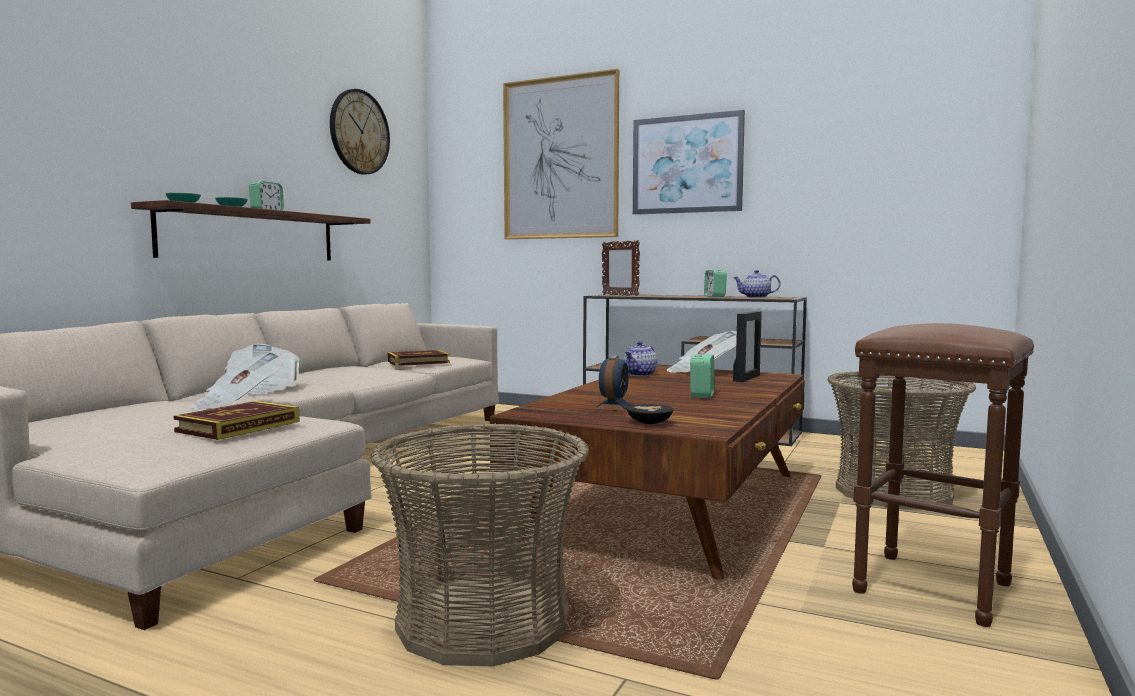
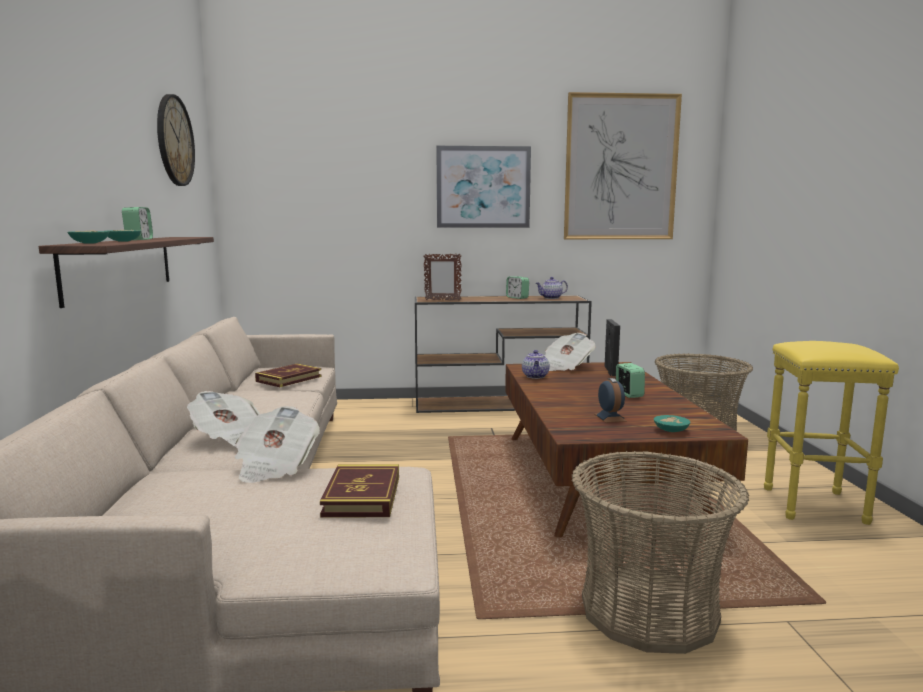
camera: 30 degrees left, 5 degrees up
(560, 158) = (364, 174): picture -> picture (621, 168)
(648, 422) = (670, 430): black bowl -> turquoise bowl
(934, 589) = (816, 506): brown stool -> yellow stool

